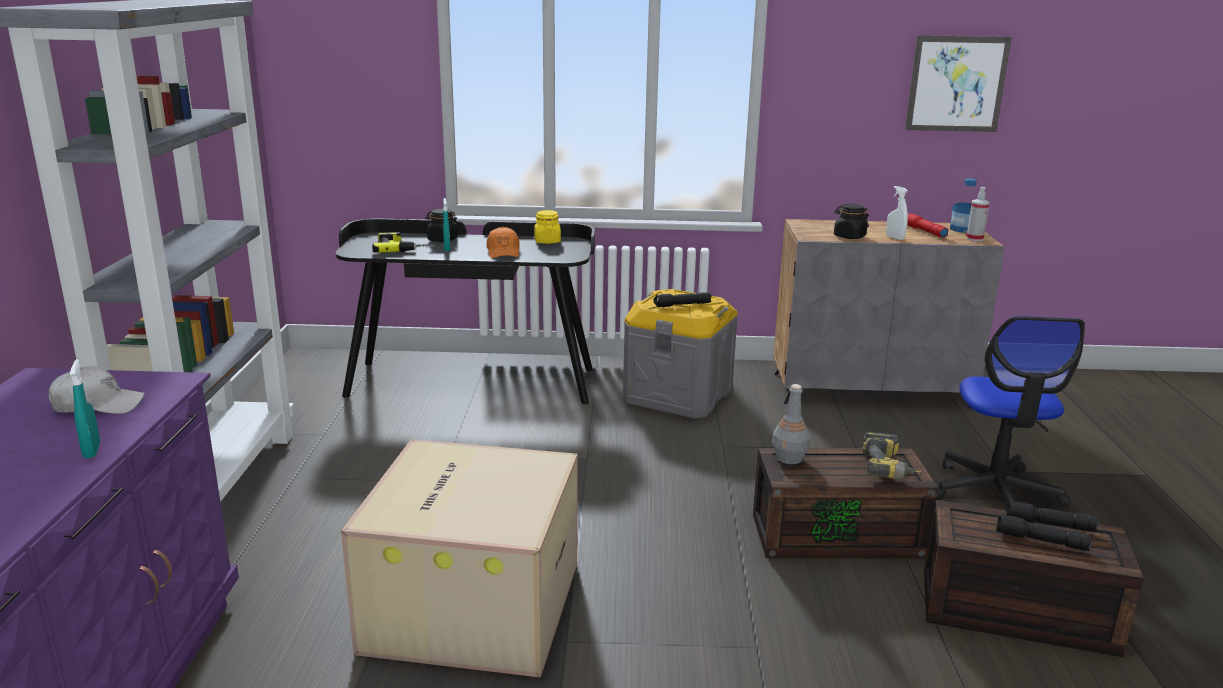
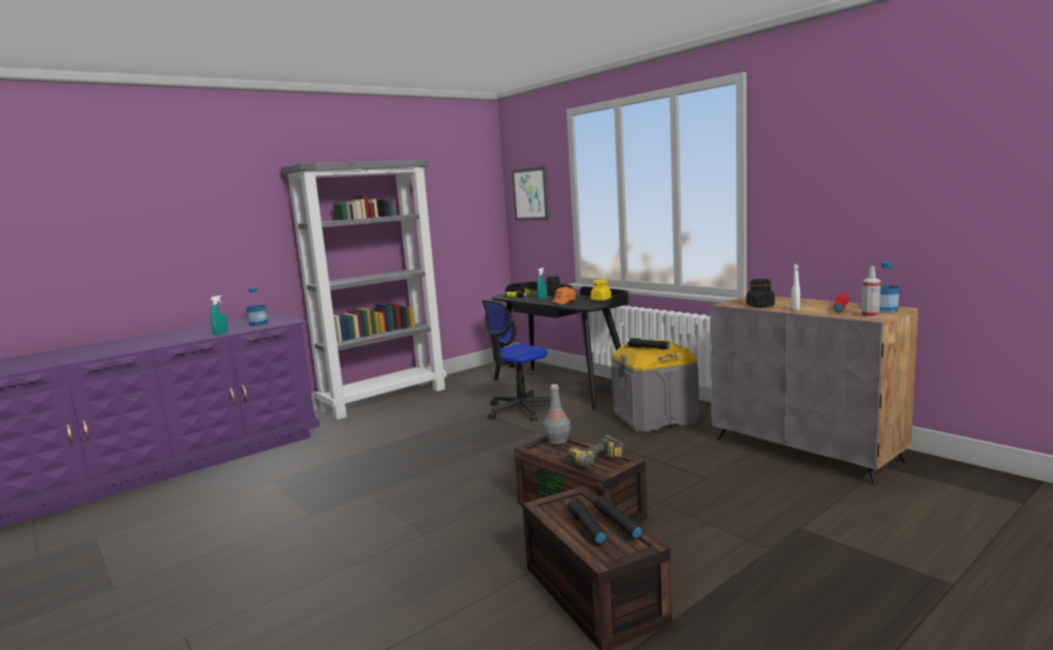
camera: 50 degrees right, 10 degrees down
(98, 405) = (258, 324): white cap -> bottle
(471, 604) = (370, 467): cardboard box -> none
(956, 84) = (908, 176): picture -> picture (530, 194)
(995, 493) = (752, 535): office chair -> office chair (520, 410)

